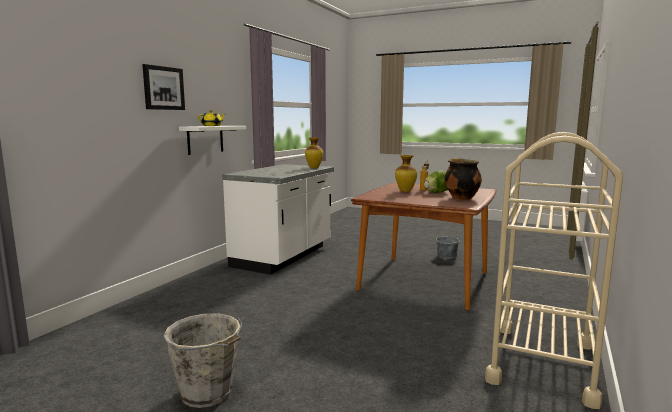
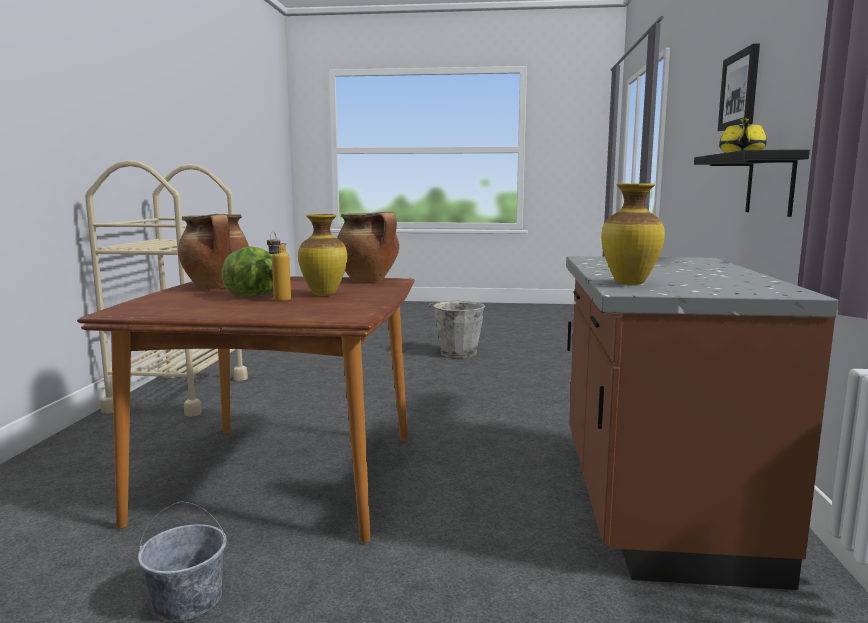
camera: 160 degrees right, 0 degrees up
(205, 139) = (770, 184): white shelf -> black shelf
(284, 256) = (654, 503): white counter -> brown counter
(378, 197) = (369, 280): none -> cooking pot

